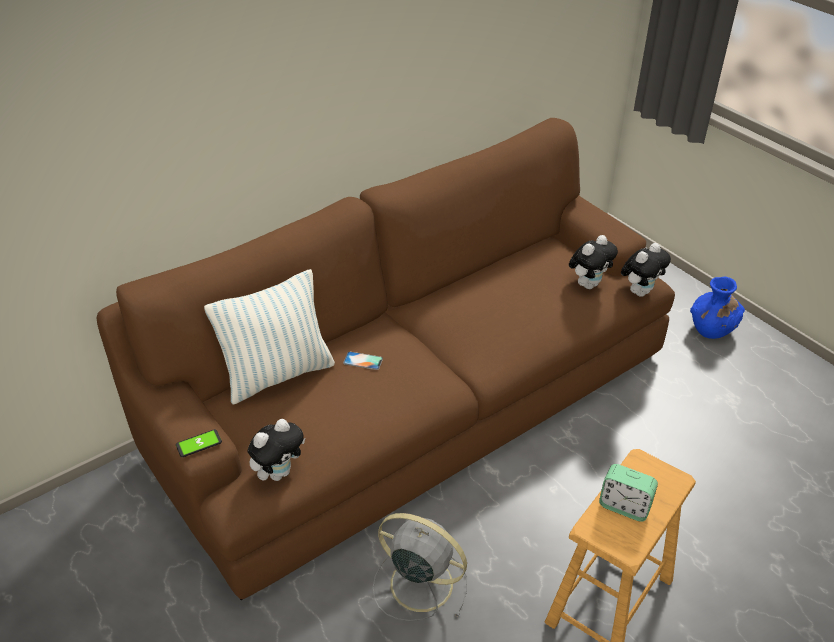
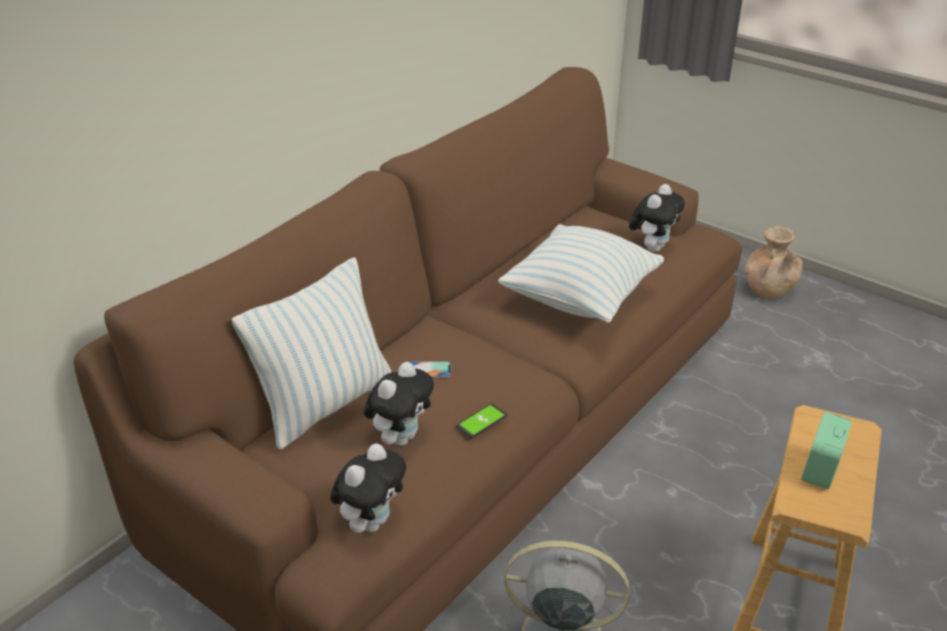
camera: 15 degrees left, 5 degrees down
(199, 444) = (261, 502): phone -> phone (481, 421)
(507, 321) = (580, 299): none -> pillow
(624, 506) = (820, 470): alarm clock -> alarm clock turned 105 degrees clockwise
(640, 291) = (709, 247): plush toy -> plush toy (401, 437)
(711, 329) = (768, 290): blue vase -> brown vase

